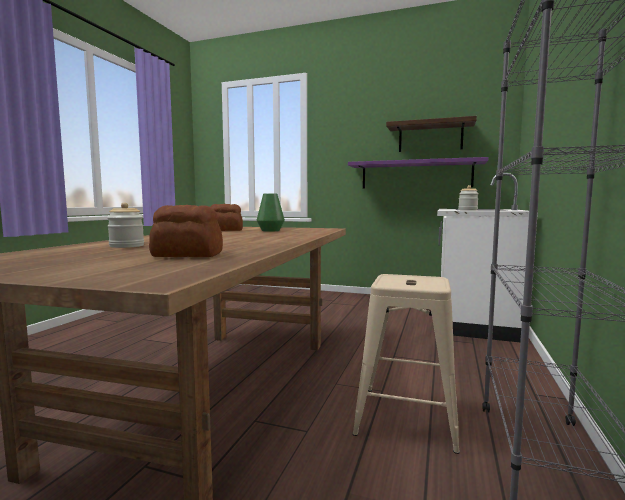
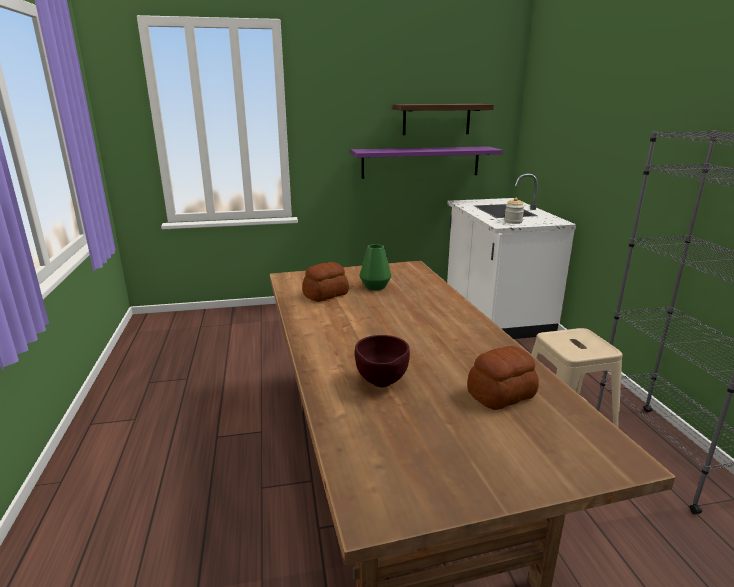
camera: 30 degrees left, 15 degrees up
(127, 246) = (381, 384): jar -> brown bowl

